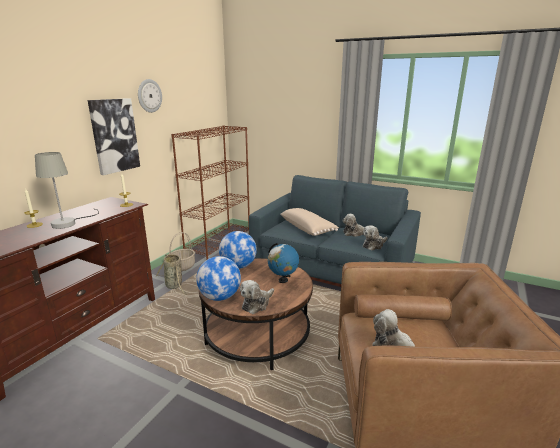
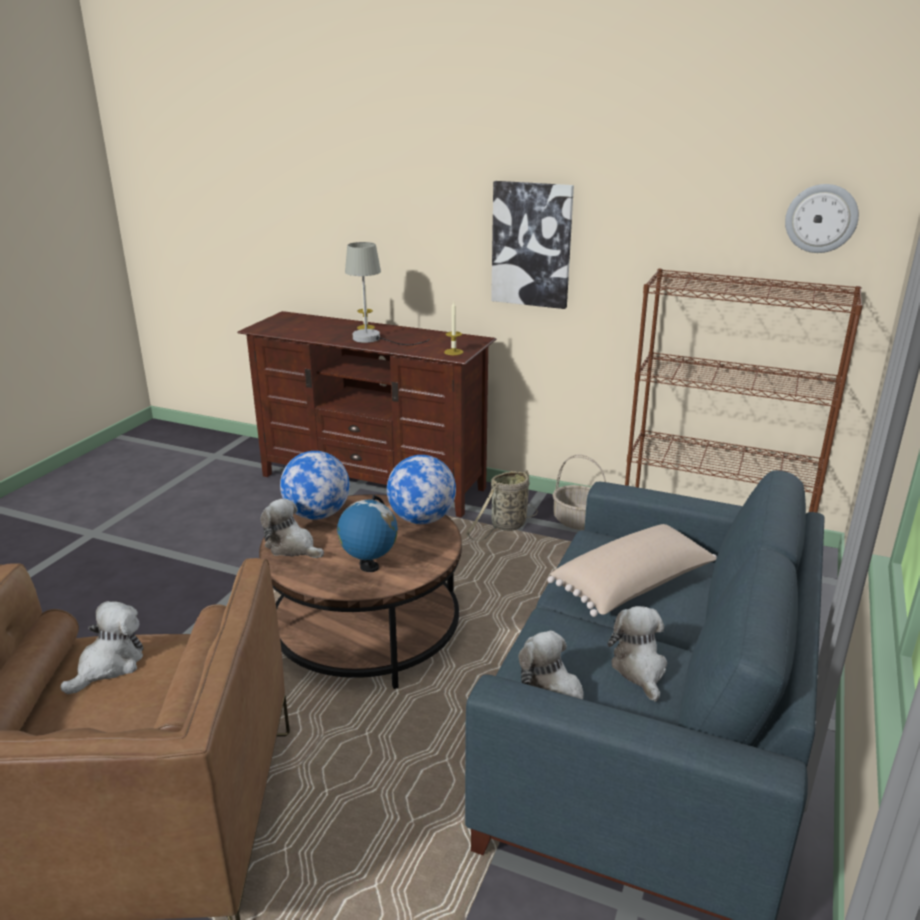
camera: 85 degrees right, 5 degrees up
(149, 96) = (626, 185): wall clock -> wall clock (821, 218)

